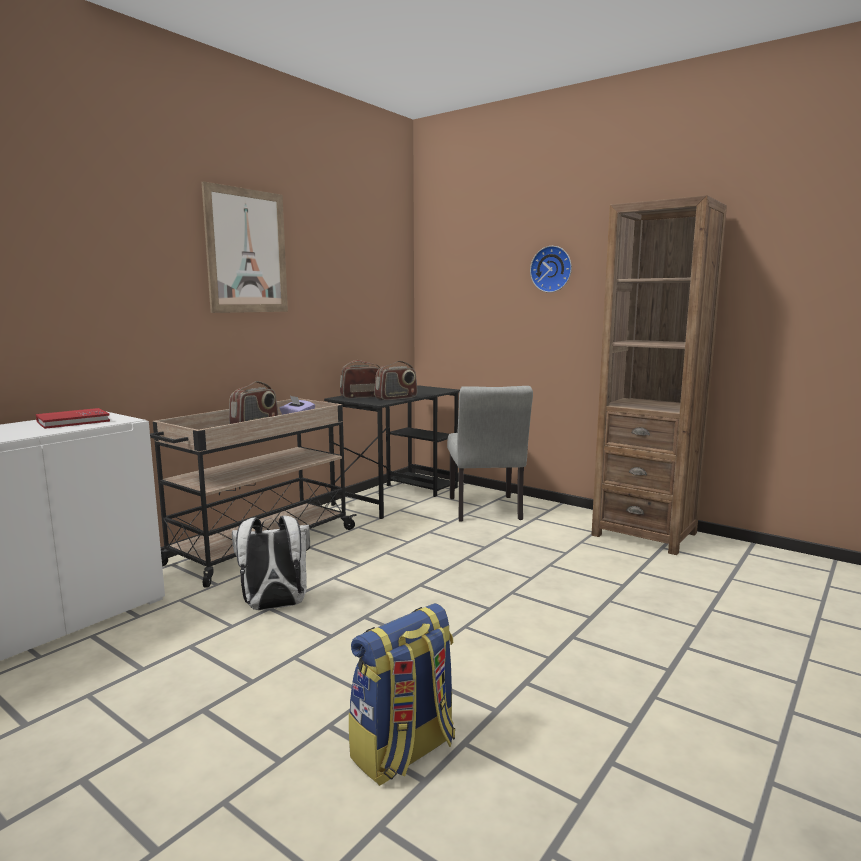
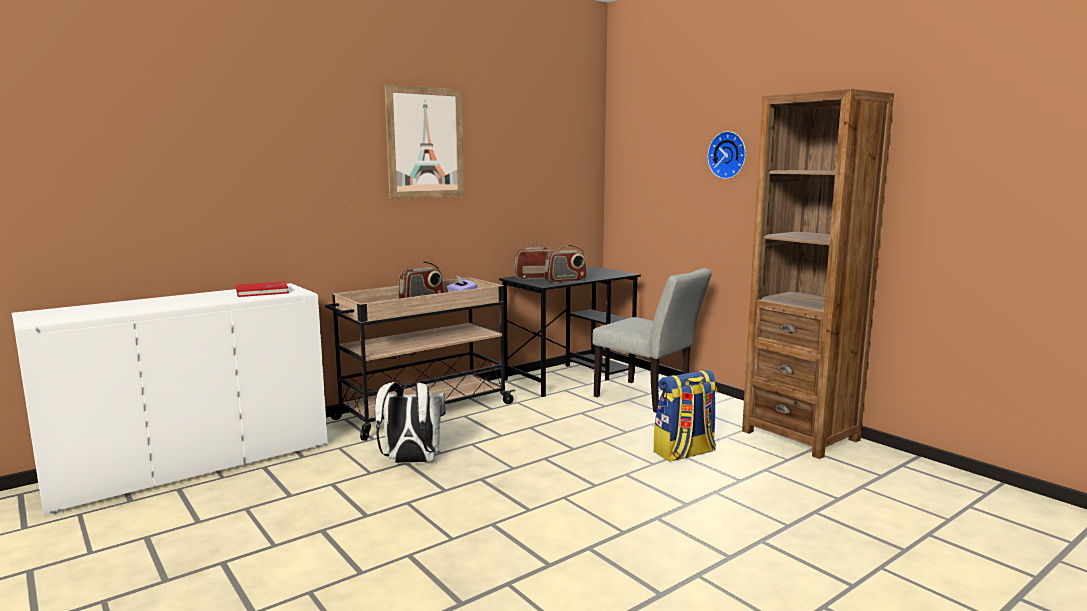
camera: 15 degrees right, 0 degrees up
(404, 752) = (456, 582): backpack -> backpack (684, 453)
(486, 511) = (649, 398): grey chair -> grey chair turned 60 degrees counterclockwise

